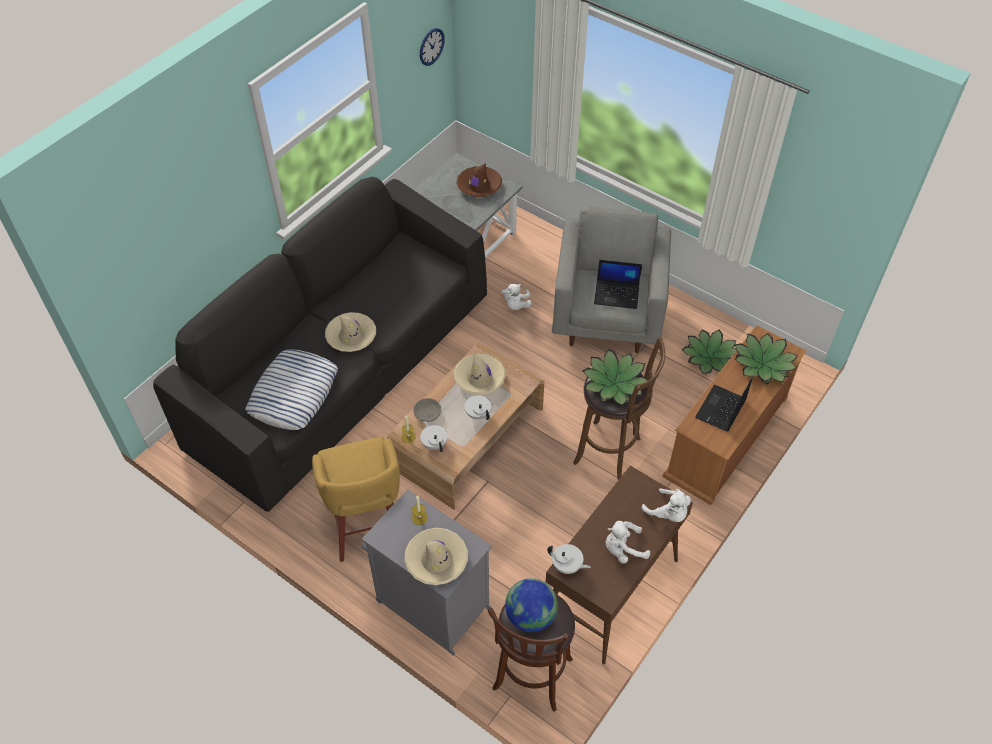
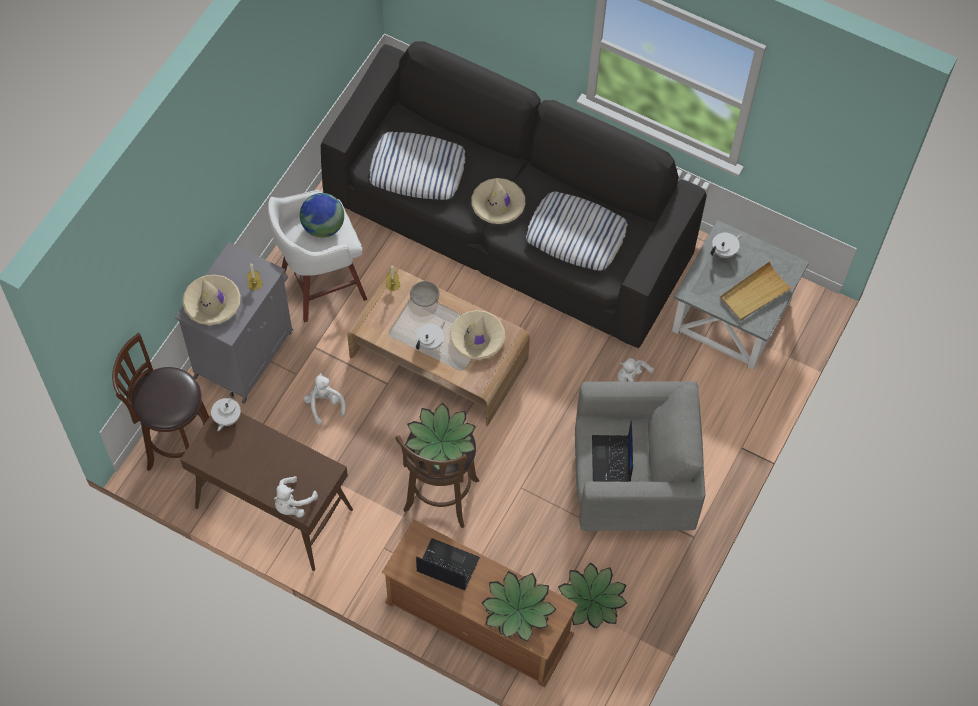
camera: 80 degrees right, 10 degrees up
(367, 527) = (320, 285): yellow stool -> white stool
(397, 287) = (576, 235): none -> pillow
(431, 46) = (842, 159): wall clock -> none
(434, 443) = (388, 308): white teapot -> white teapot (724, 251)
(479, 186) = (754, 293): brown hat -> beige tray
(530, 616) = (168, 389): globe -> globe (323, 226)
(623, 549) = (249, 465): white plush toy -> white plush toy (324, 404)

